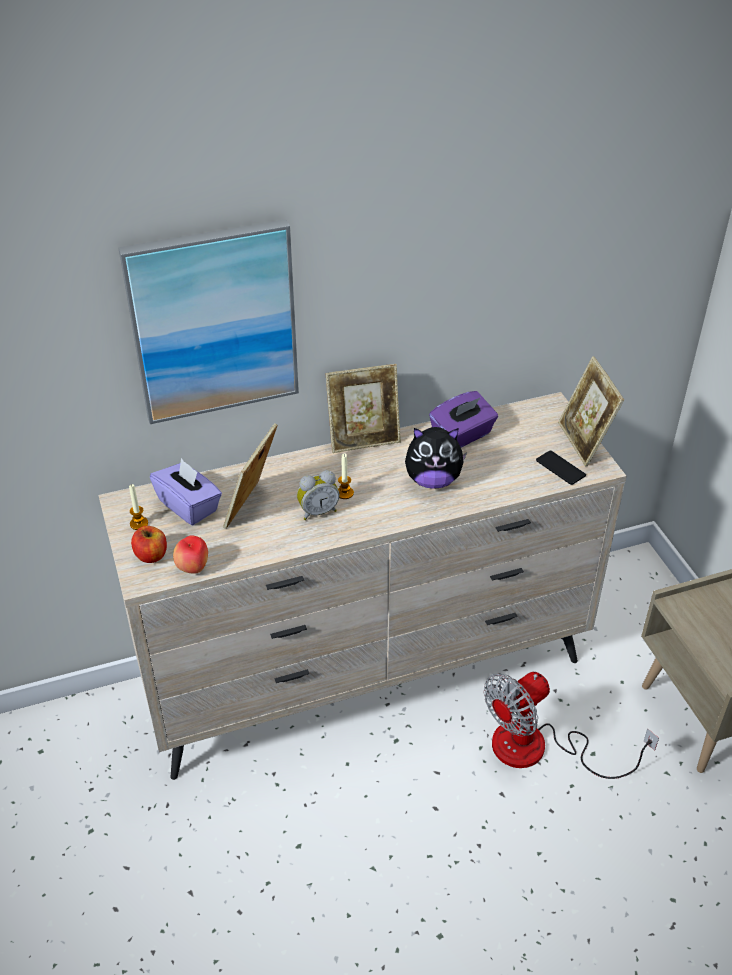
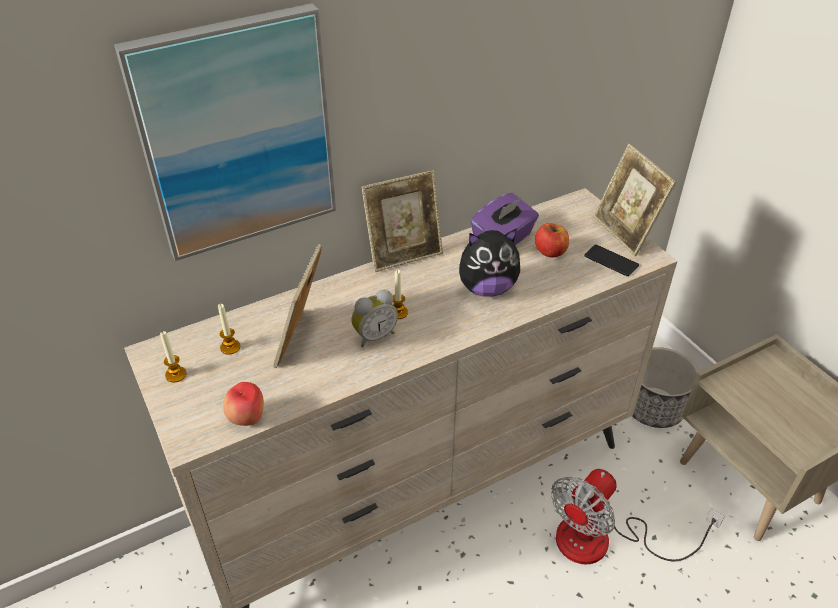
camera: 10 degrees left, 0 degrees up
(151, 555) = (196, 410): apple -> apple (550, 251)
(189, 506) = (230, 347): purple tissue box -> candle
(630, 628) = (654, 408): none -> planter

